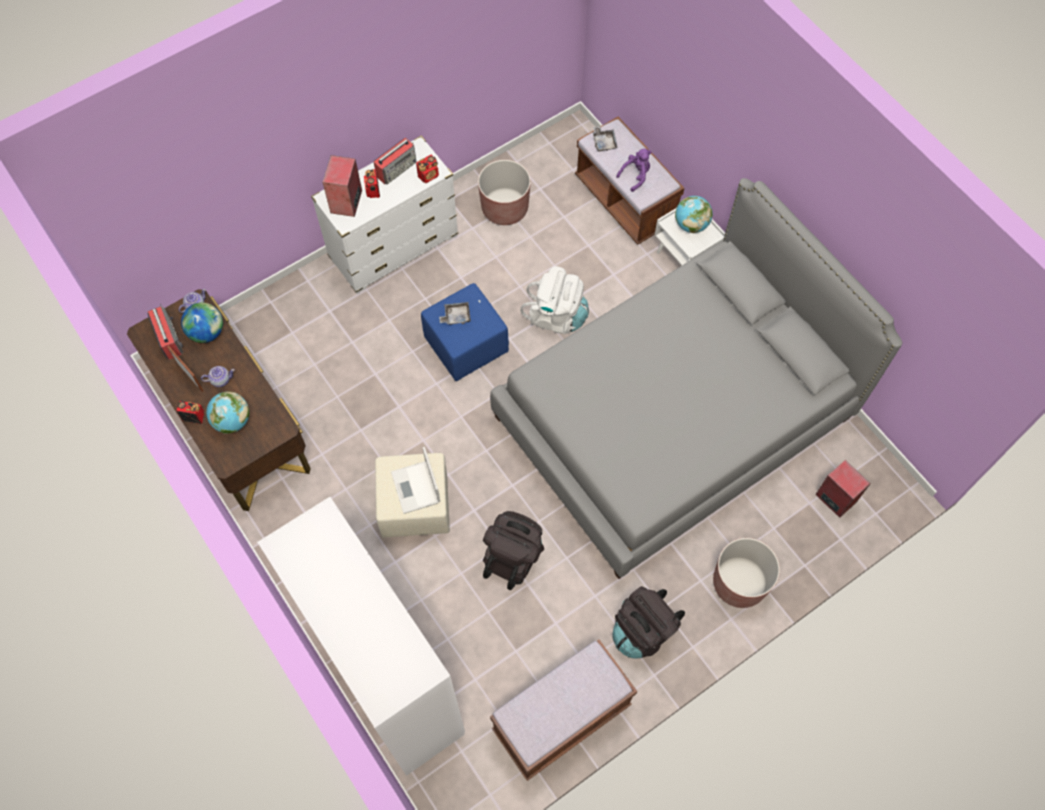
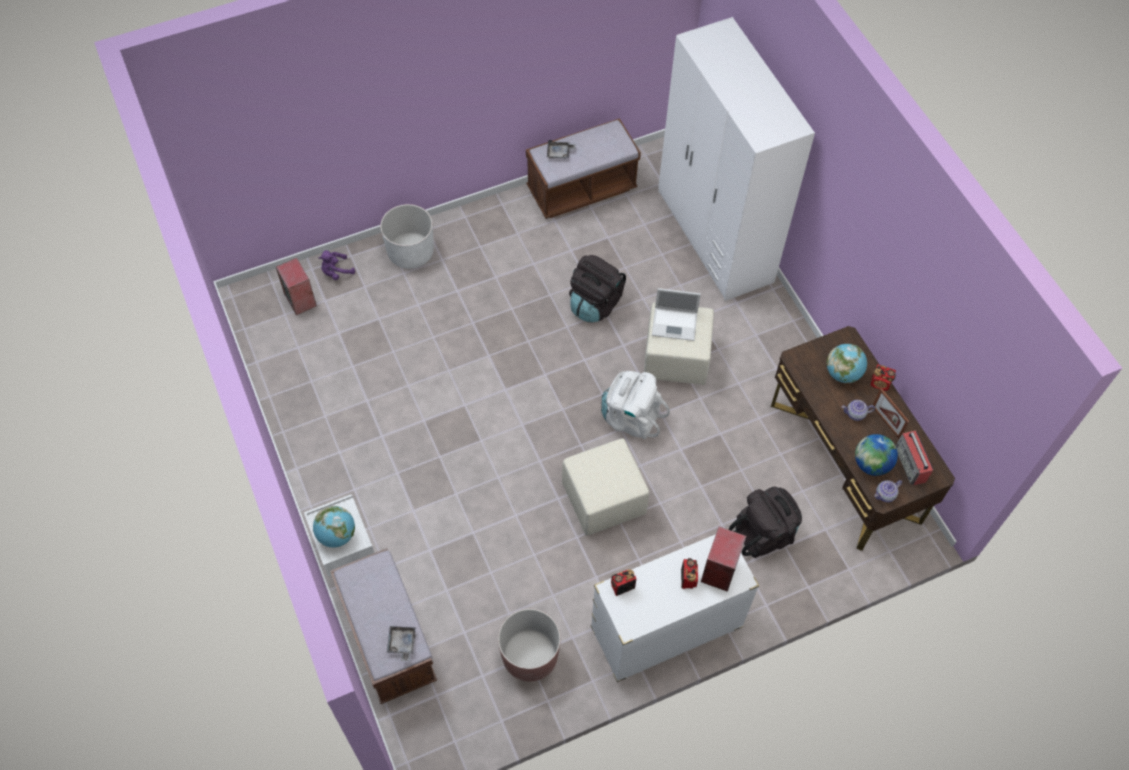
camera: 170 degrees left, 5 degrees down
(397, 168) = (657, 603): radio -> none
(416, 488) = (675, 324): laptop -> laptop turned 105 degrees clockwise
(456, 316) = (613, 476): grey tray -> grey tray (559, 153)
(466, 344) = (603, 500): blue ottoman -> beige ottoman
(556, 316) = (503, 513): white backpack -> white backpack (631, 418)
(635, 176) = (379, 592): purple plush toy -> purple plush toy (336, 272)
(643, 631) = (501, 233): black backpack -> black backpack (764, 534)
(674, 417) = (417, 392): grey bed -> none
(739, 583) = (410, 252): brown planter -> white planter

